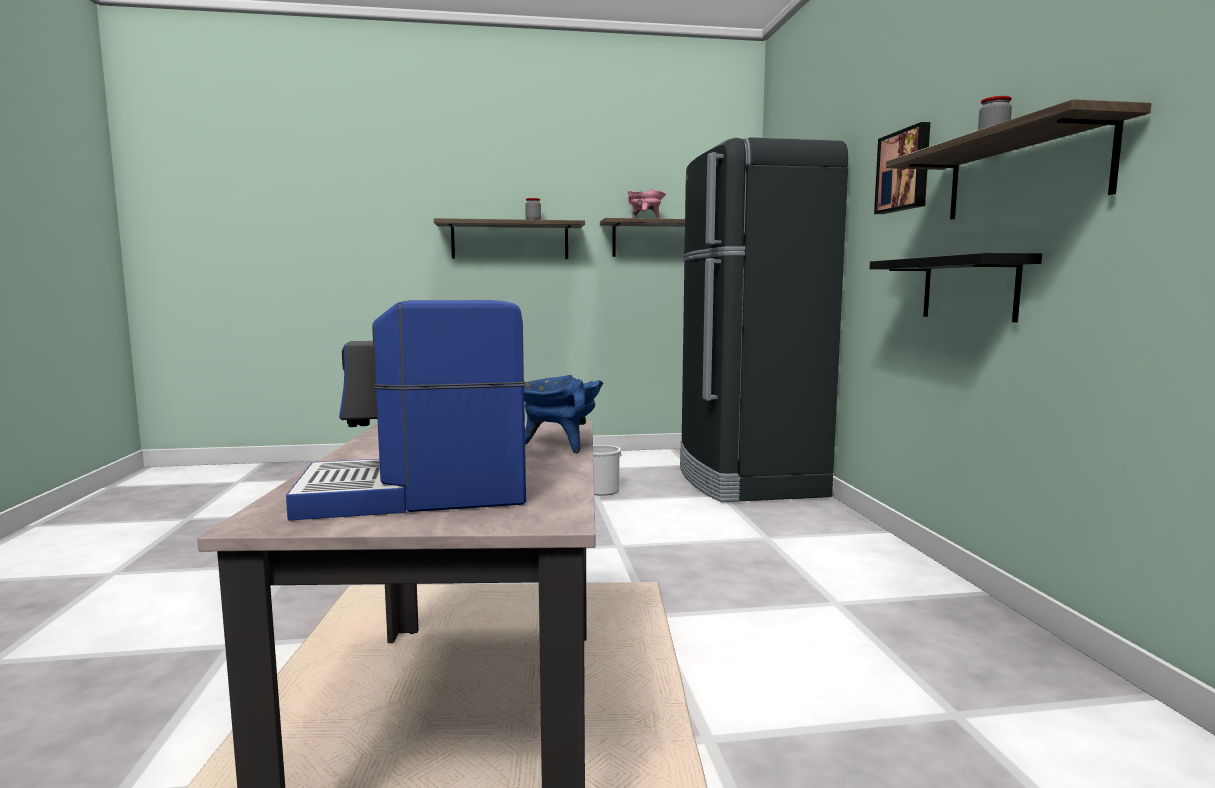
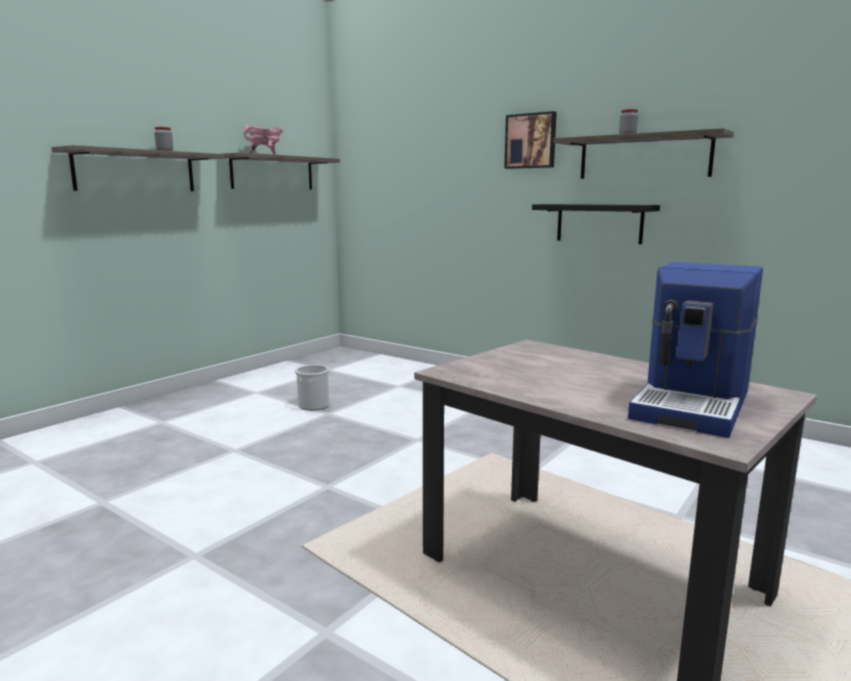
camera: 45 degrees left, 5 degrees up
(559, 445) = (597, 358): blue cooking pot -> none
(747, 480) = (392, 371): black fridge -> none

